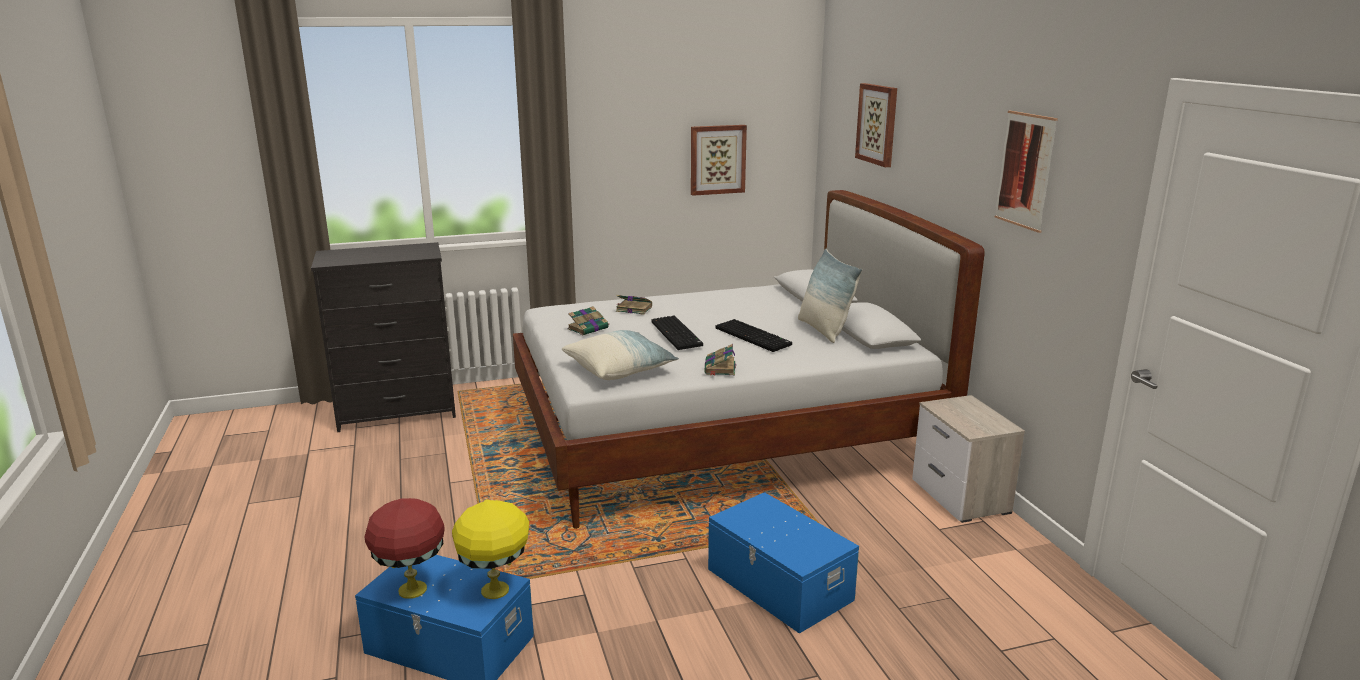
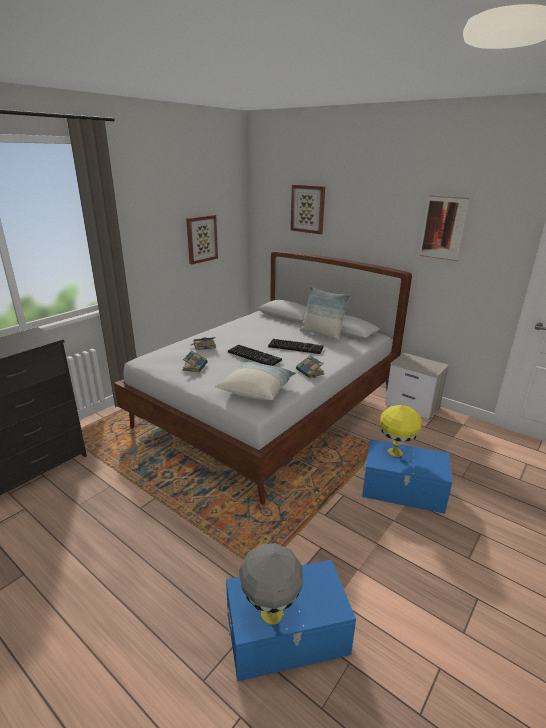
camera: 35 degrees left, 5 degrees up
(412, 589) = (270, 613): red table lamp -> grey table lamp
(496, 591) = (325, 581): yellow table lamp -> yellow table lamp (396, 452)

